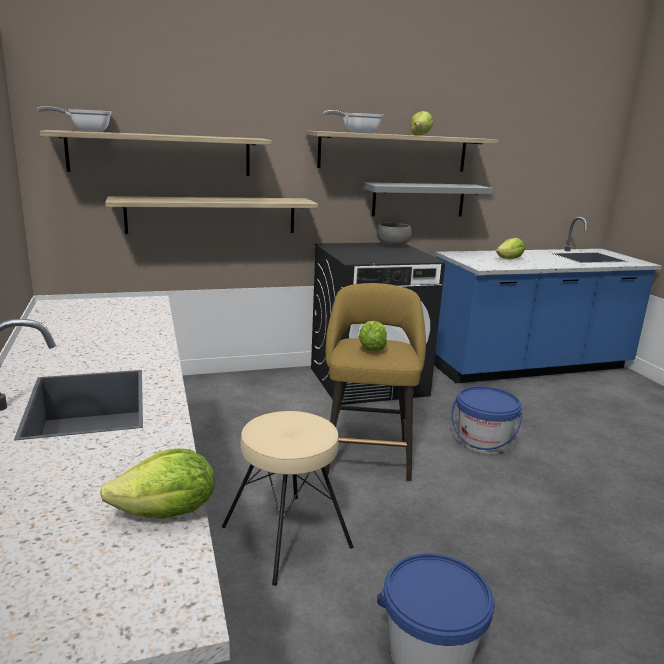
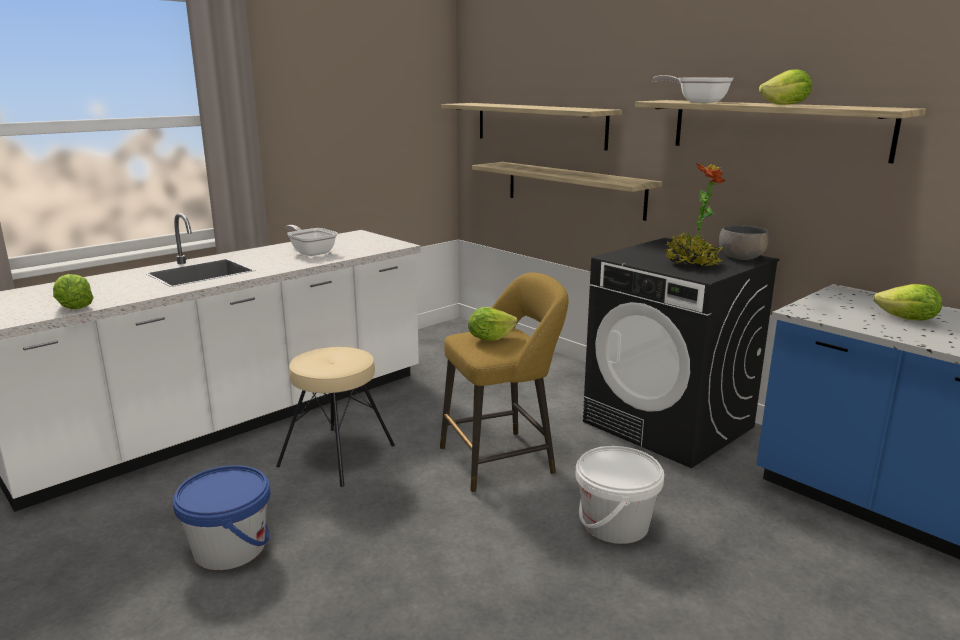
camera: 65 degrees right, 0 degrees up
(86, 131) = (484, 103): frying pan -> frying pan (311, 252)
(395, 254) = (691, 264): none -> potted plant
(418, 200) = (812, 200): grey shelf -> none
(482, 442) = (615, 524): blue bucket -> white bucket

